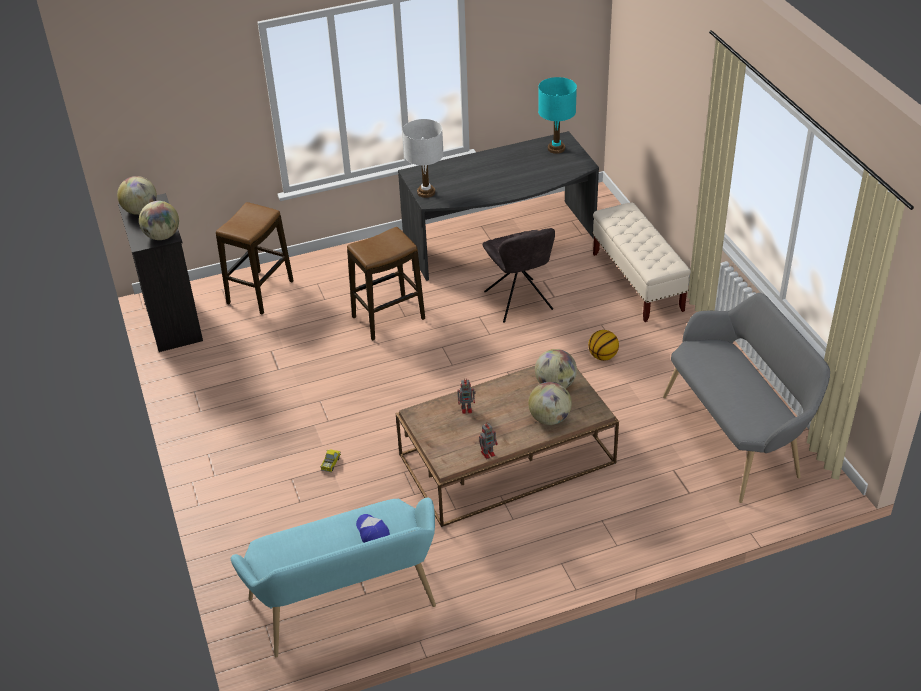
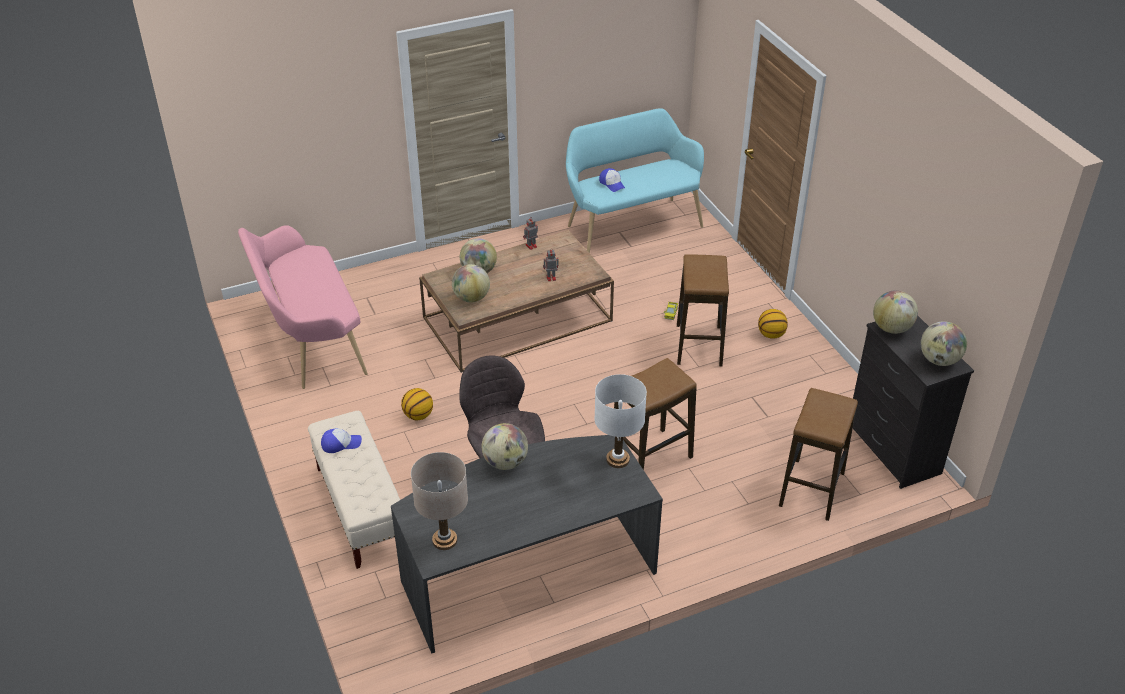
camera: 175 degrees right, 0 degrees up
(229, 435) = (771, 334): none -> basketball
(311, 423) = (699, 345): none -> stool
(514, 191) = (505, 462): none -> globe
(556, 148) = (445, 540): turquoise table lamp -> beige table lamp
(656, 251) = (341, 443): none -> cap
(737, 436) = (310, 341): grey bench -> pink bench

